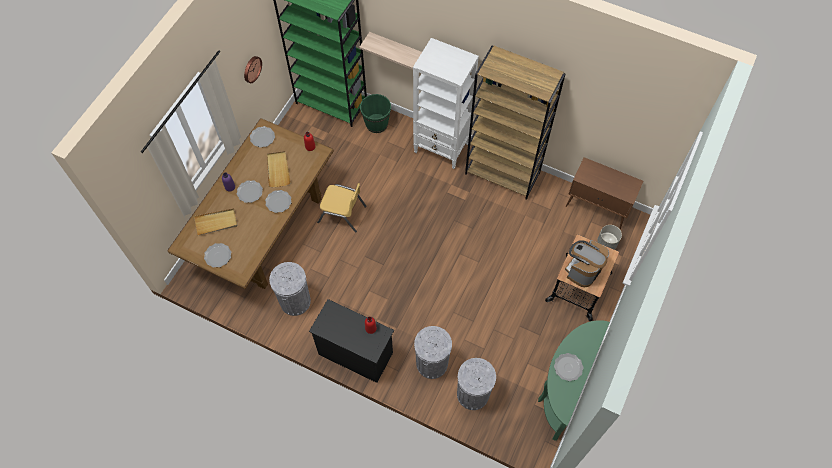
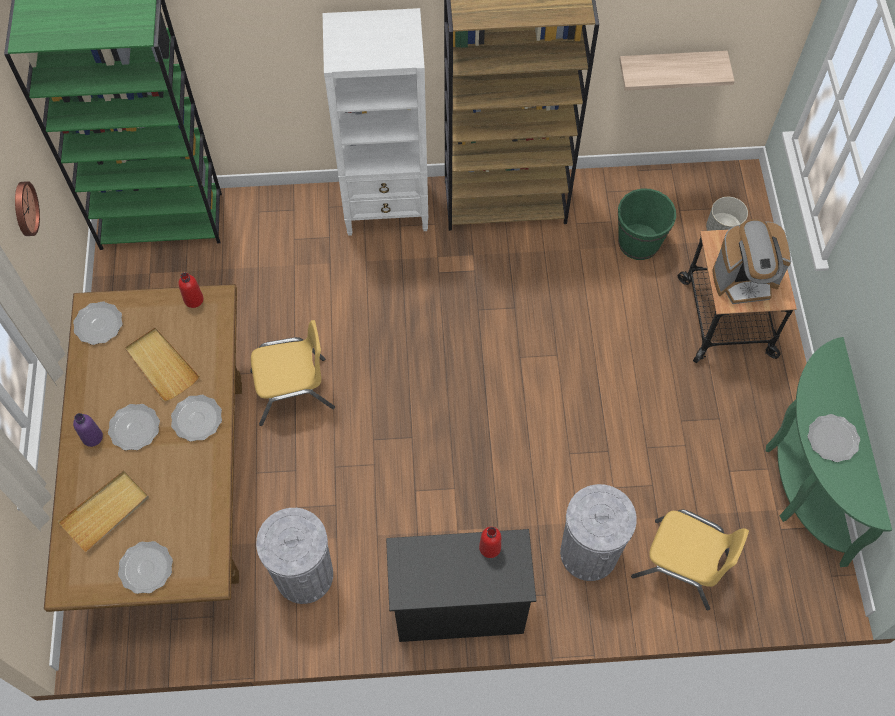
camera: 30 degrees left, 0 degrees up
(376, 124) = (258, 219): green bucket -> green bucket (638, 242)
(396, 48) = (256, 65): shelf -> shelf (670, 65)
(473, 394) = (681, 566): grey trash can -> yellow chair
(582, 270) = (744, 280): coffee machine -> coffee machine turned 105 degrees counterclockwise
(597, 207) = (676, 185): brown cabinet -> none

